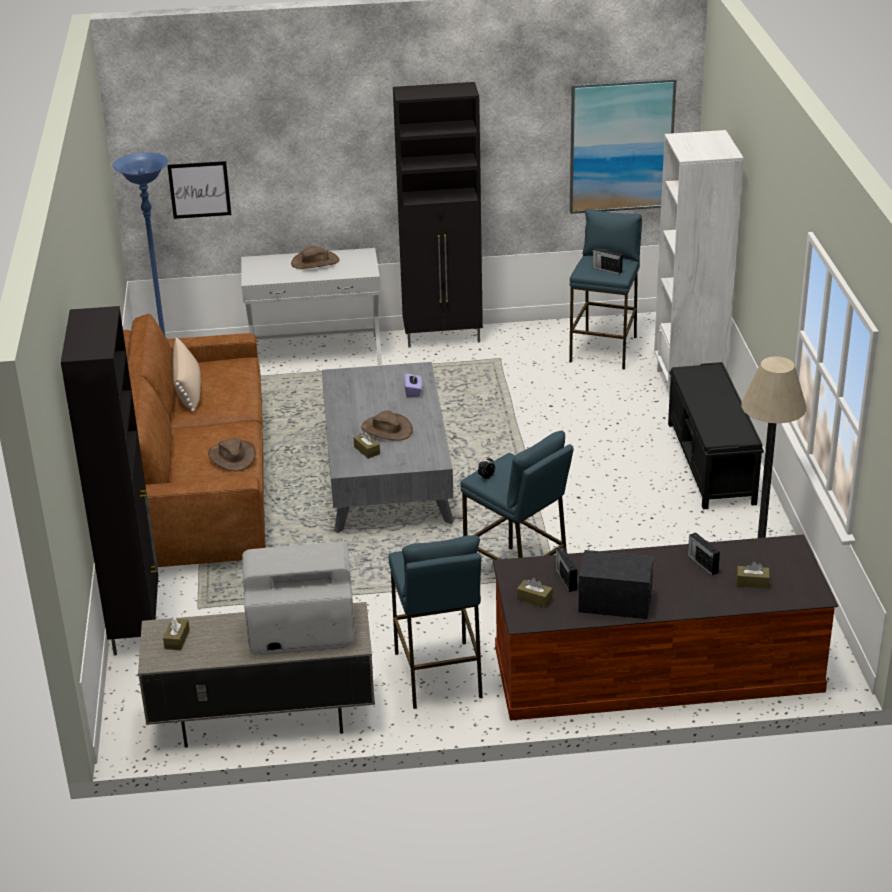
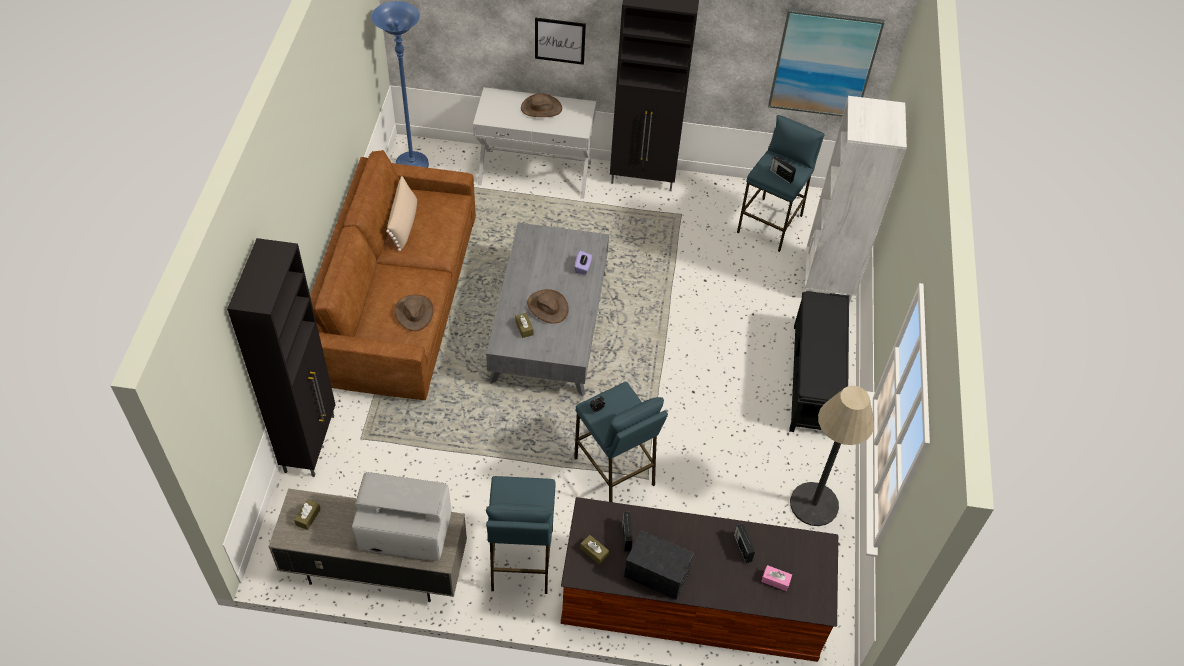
camera: 10 degrees right, 20 degrees up
(199, 189) = (452, 31): picture -> picture (560, 40)
(752, 582) = (775, 580): brown tissue box -> pink tissue box

